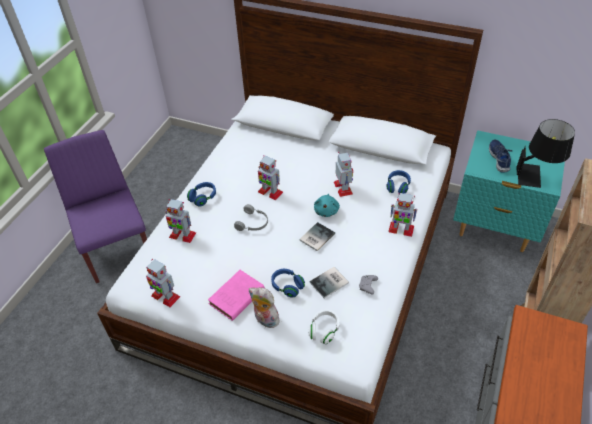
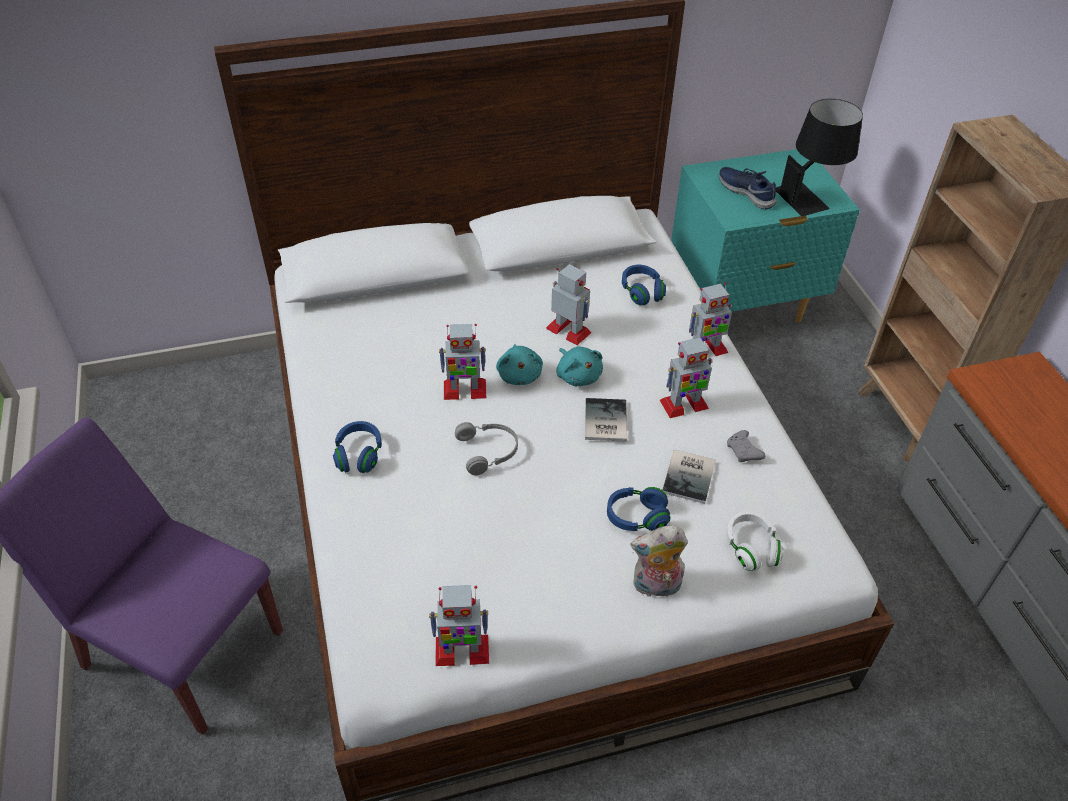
camera: 40 degrees left, 0 degrees up
(182, 235) = (387, 535): toy robot -> toy robot (683, 405)
(235, 298) = (579, 581): pink book -> none
(300, 197) = (519, 374): none -> turquoise plush toy

